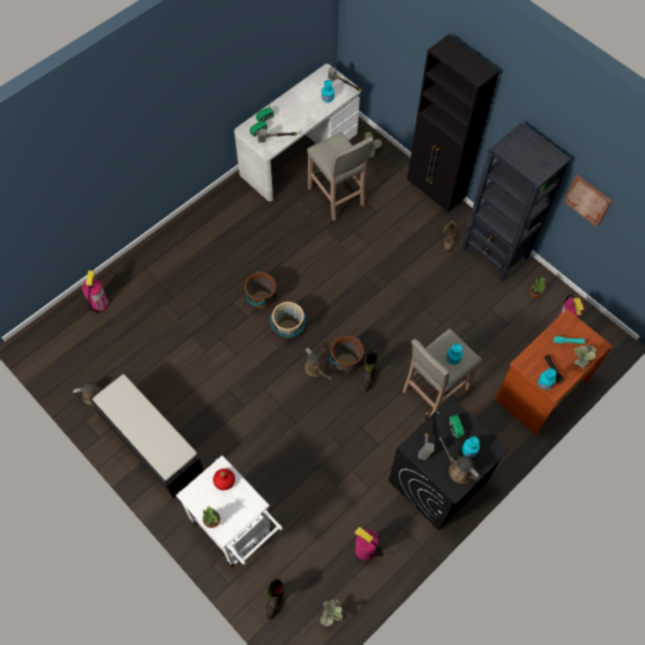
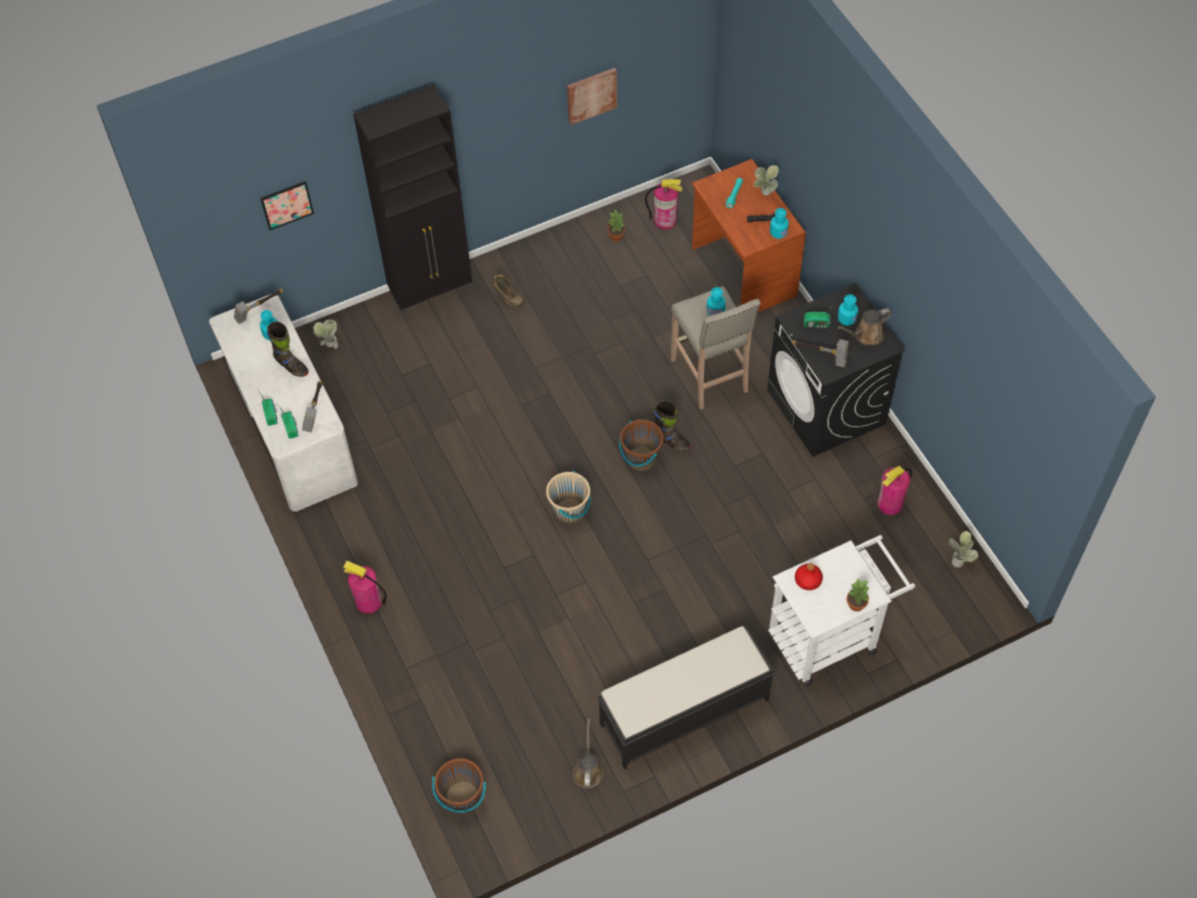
camera: 70 degrees left, 5 degrees down
(99, 304) = (442, 740): fire extinguisher -> fire extinguisher (368, 602)
(261, 299) = (513, 532): brown bucket -> brown bucket (462, 797)
(274, 602) = (930, 615): black boot -> black boot (291, 366)
(316, 369) = (639, 494): brown watering can -> none
(336, 197) = (386, 403): beige stool -> none
(397, 51) = (287, 205): none -> picture
(495, 254) = (545, 258): black bookcase -> none

